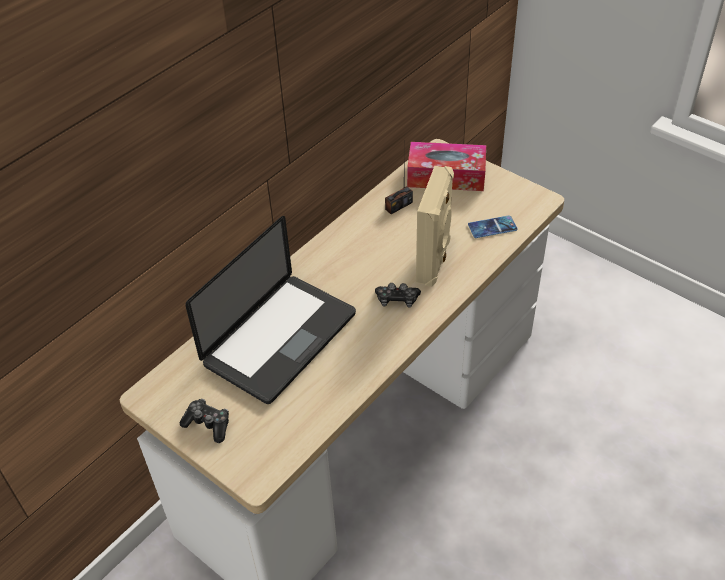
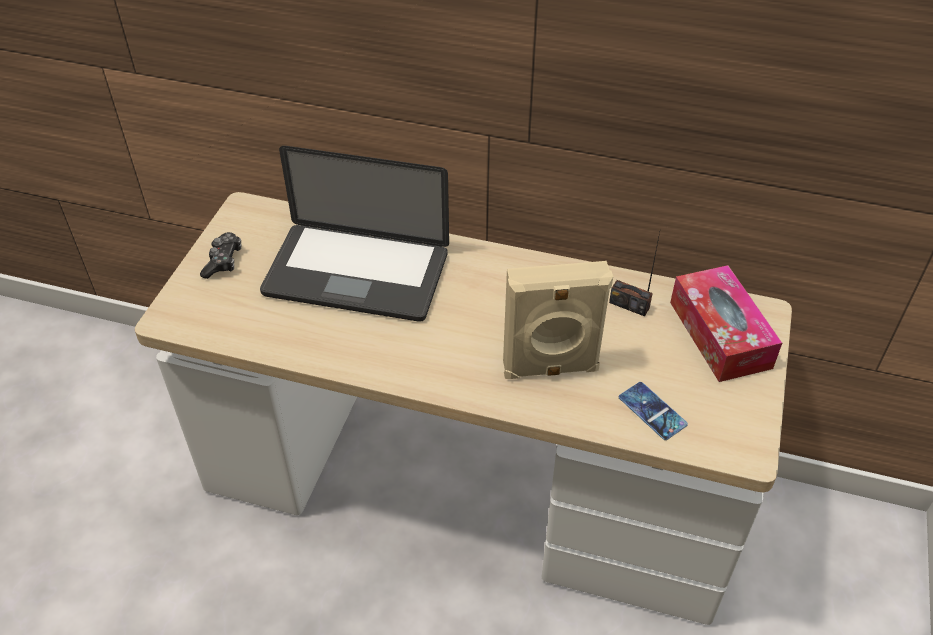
camera: 65 degrees right, 0 degrees up
(397, 300) = (464, 353): game controller -> none

